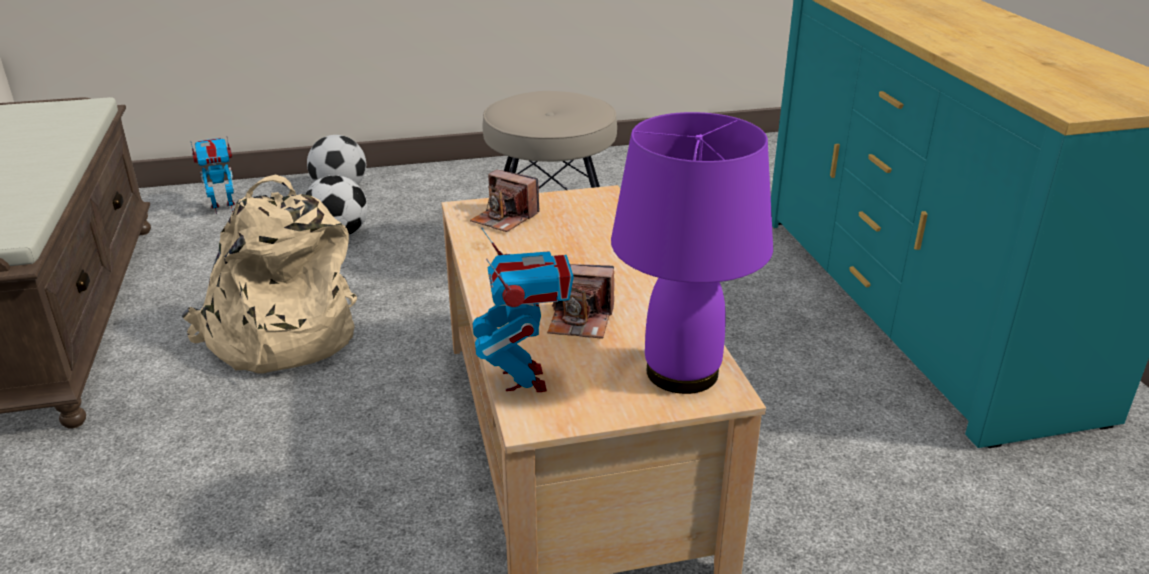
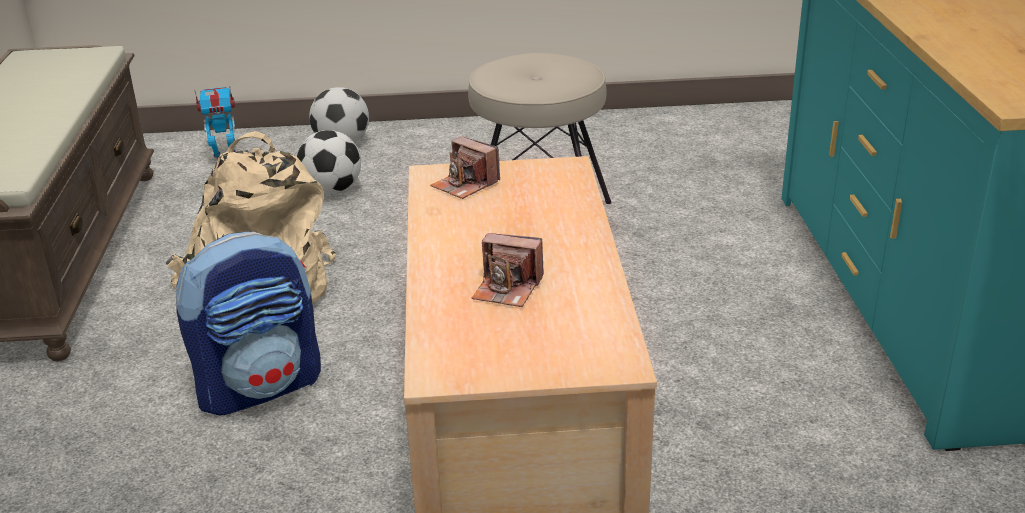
camera: 10 degrees right, 0 degrees up
(302, 438) = (260, 386): none -> backpack
(525, 379) = (439, 340): toy robot -> none
(682, 371) = (588, 343): purple table lamp -> none

